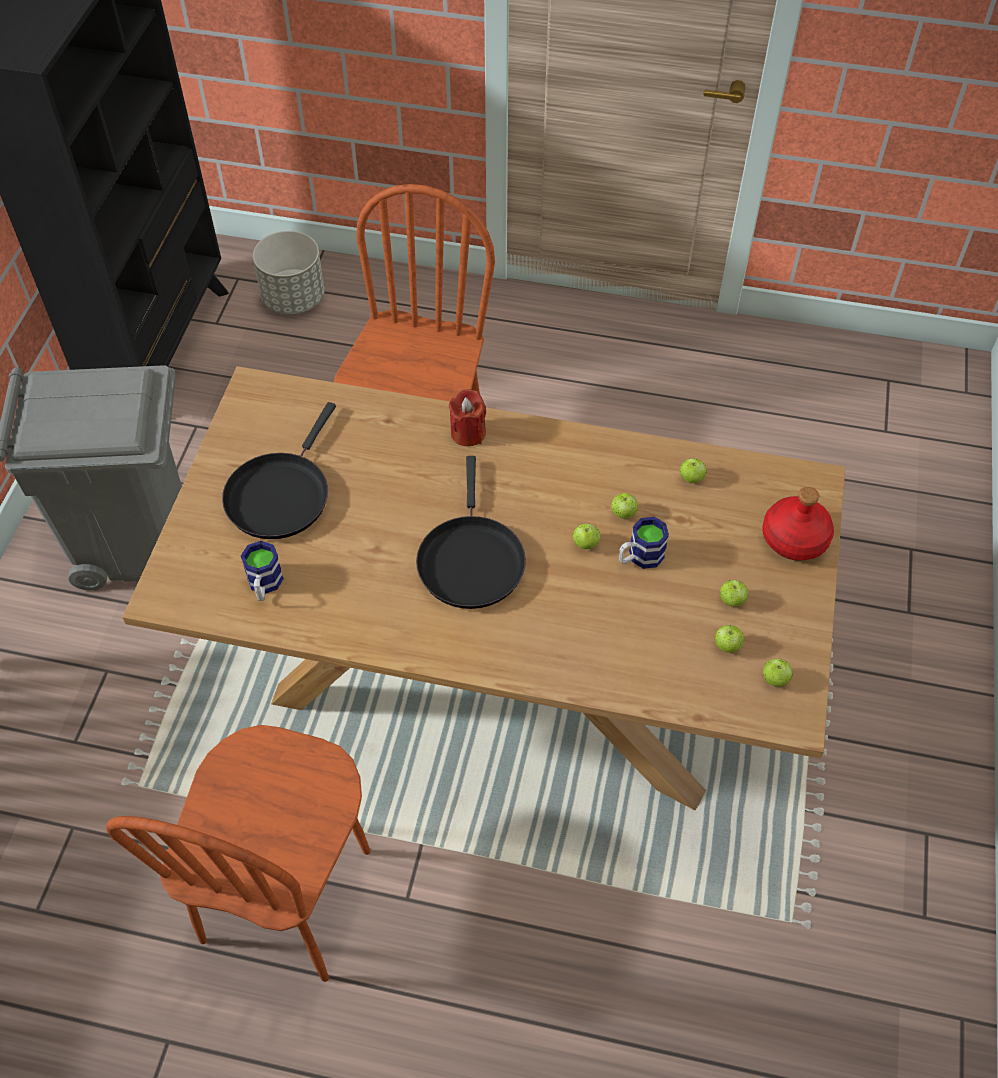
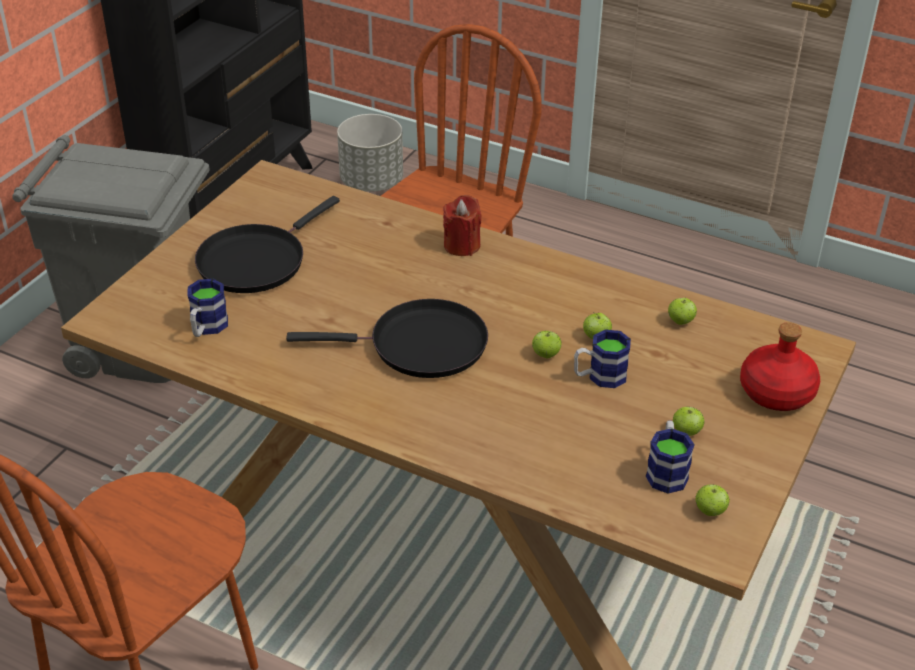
camera: 15 degrees right, 15 degrees down
(470, 560) = (420, 345): black frying pan -> black frying pan turned 105 degrees counterclockwise
(727, 646) = (666, 470): apple -> mug

